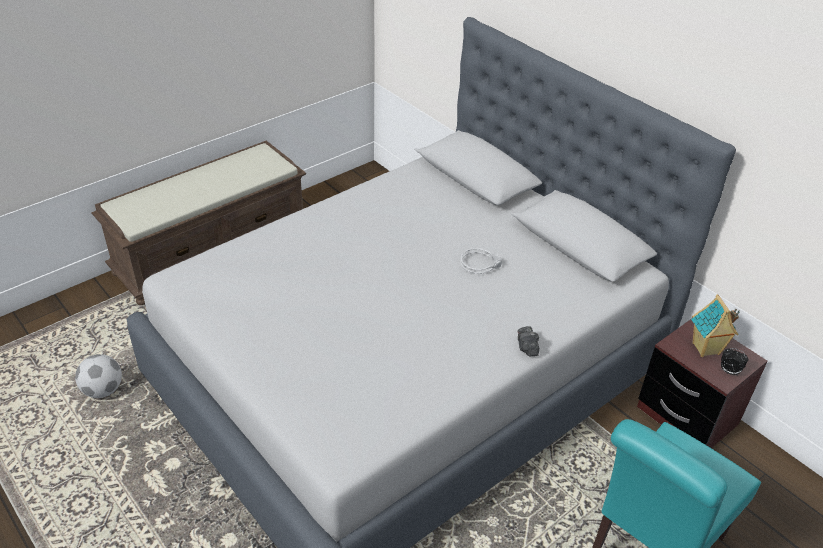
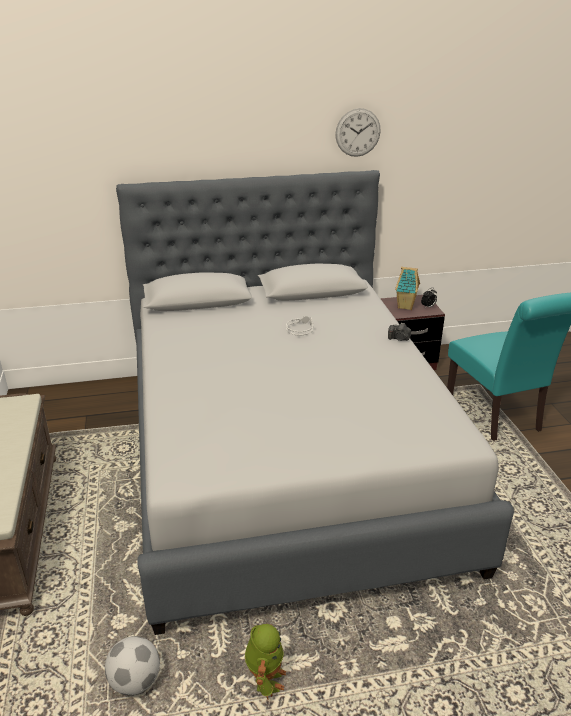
camera: 60 degrees left, 10 degrees down
(132, 468) = (266, 679): none -> toy robot
(734, 83) = (358, 132): none -> wall clock

